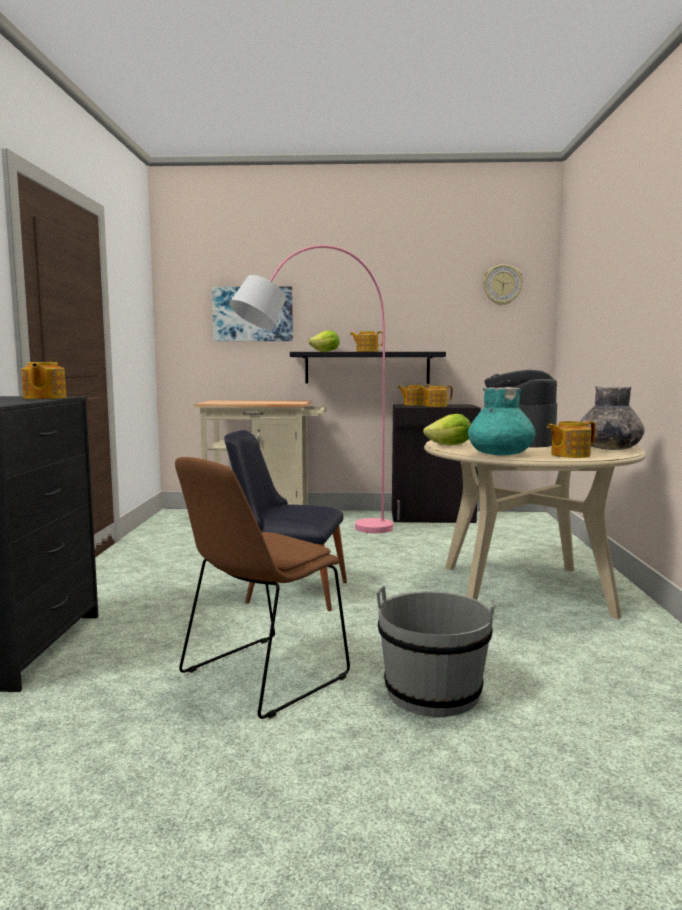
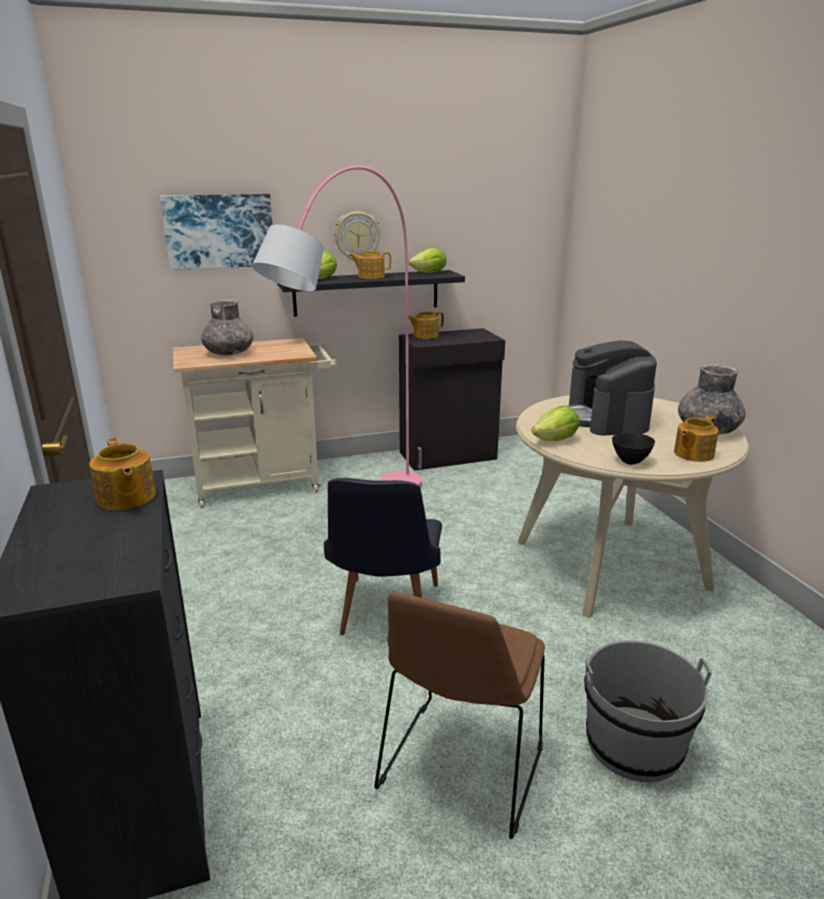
camera: 20 degrees left, 15 degrees up
(244, 402) = (229, 353): none -> grey vase
(287, 591) = (385, 616): black chair -> black chair turned 75 degrees counterclockwise
(419, 351) = (429, 273): none -> lettuce
(435, 406) = (453, 339): teapot -> none
(500, 454) = (630, 461): turquoise vase -> black bowl
(502, 285) = (515, 188): wall clock -> wall clock (357, 236)

